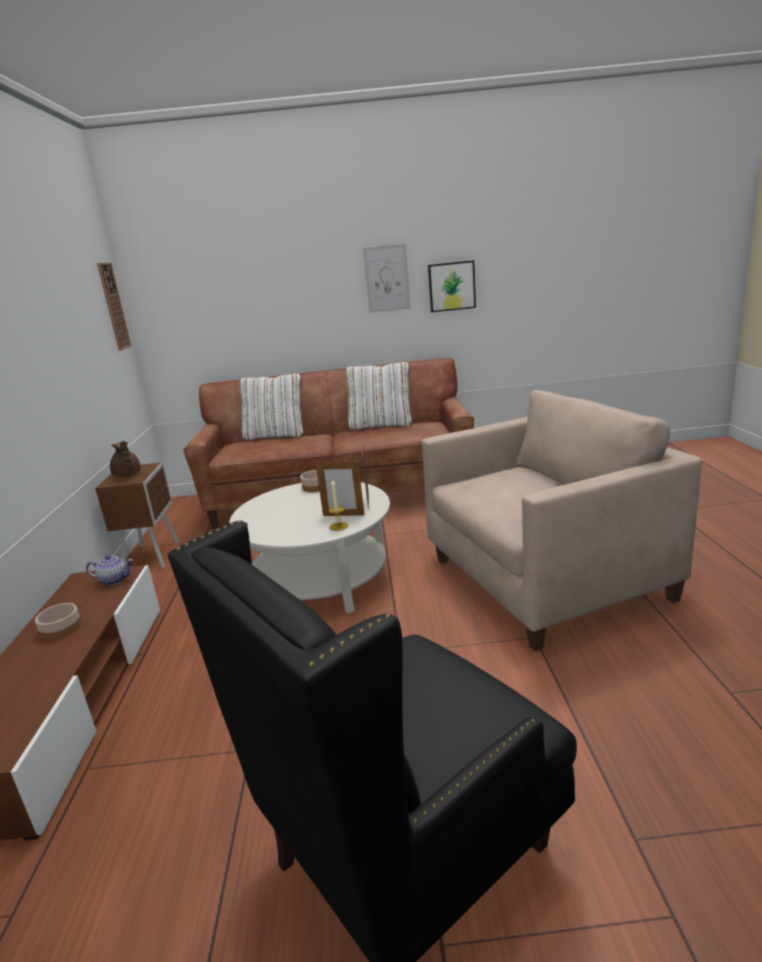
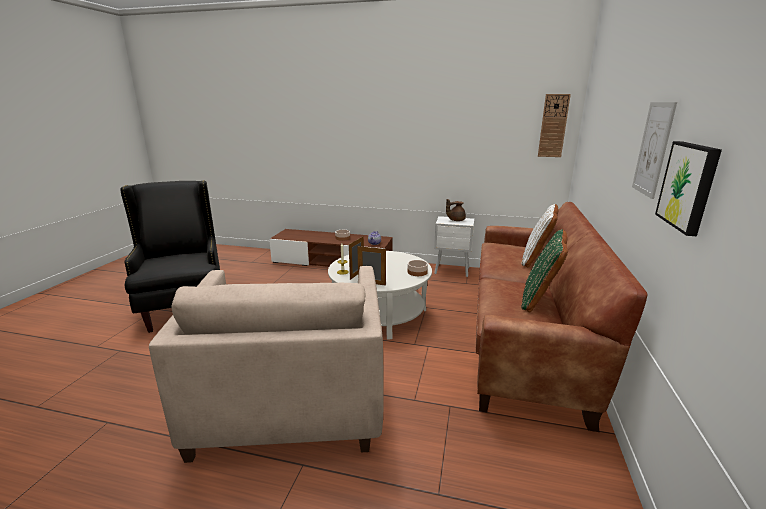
camera: 105 degrees right, 0 degrees up
(153, 556) = (452, 271): brown nightstand -> white nightstand
(381, 425) = (540, 299): white pillow -> green pillow

